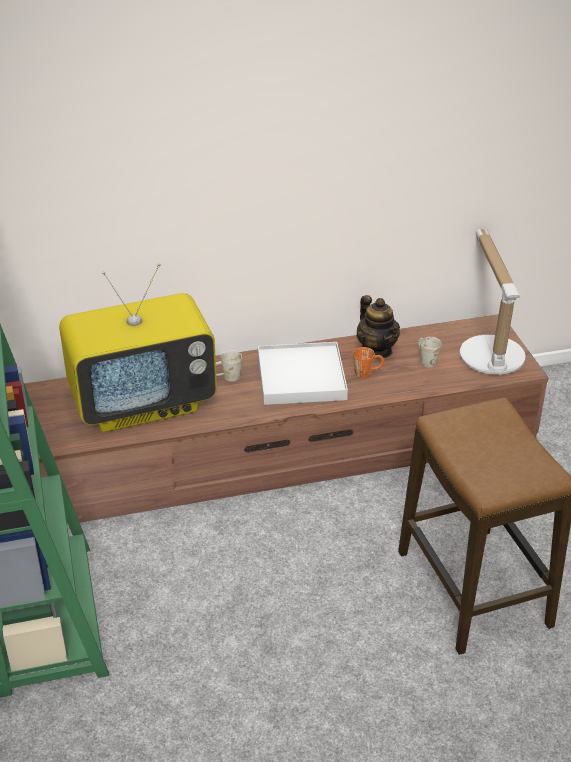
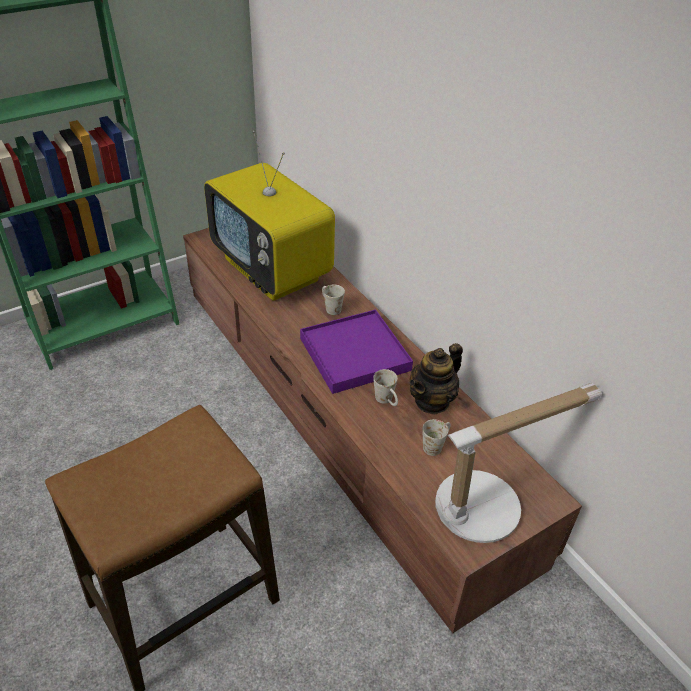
camera: 70 degrees right, 5 degrees up
(301, 377) = (354, 354): white tray -> purple tray
(368, 373) = (387, 401): orange mug -> white mug

